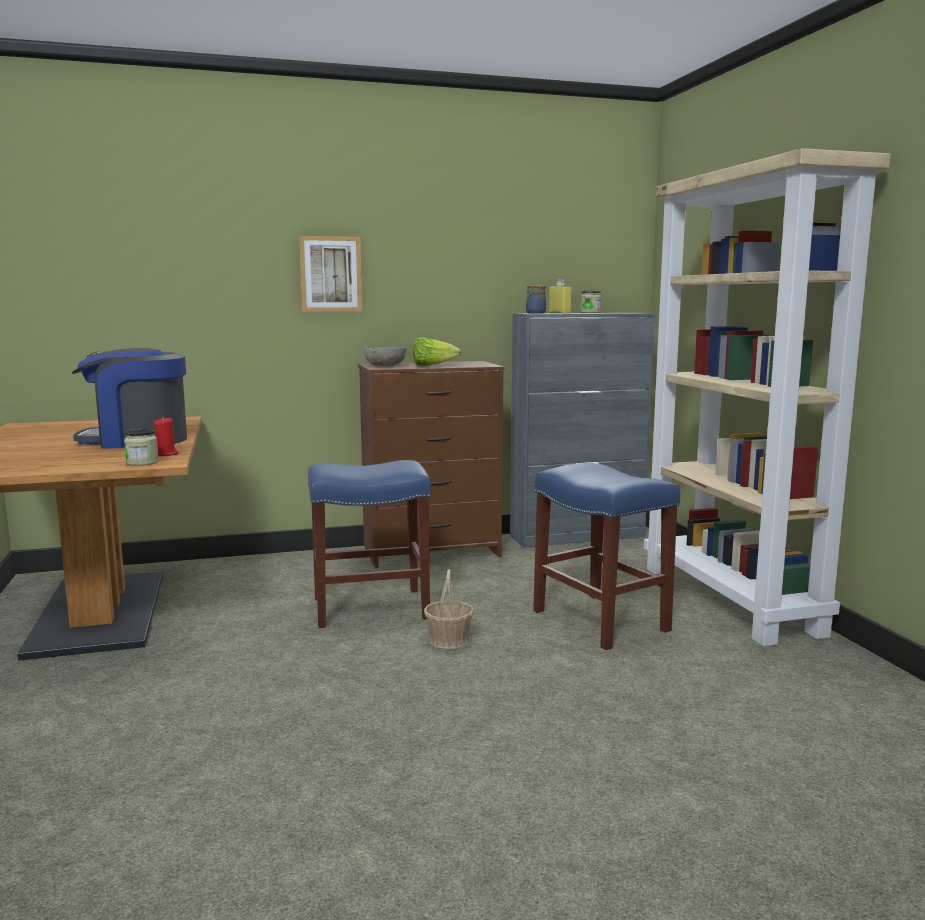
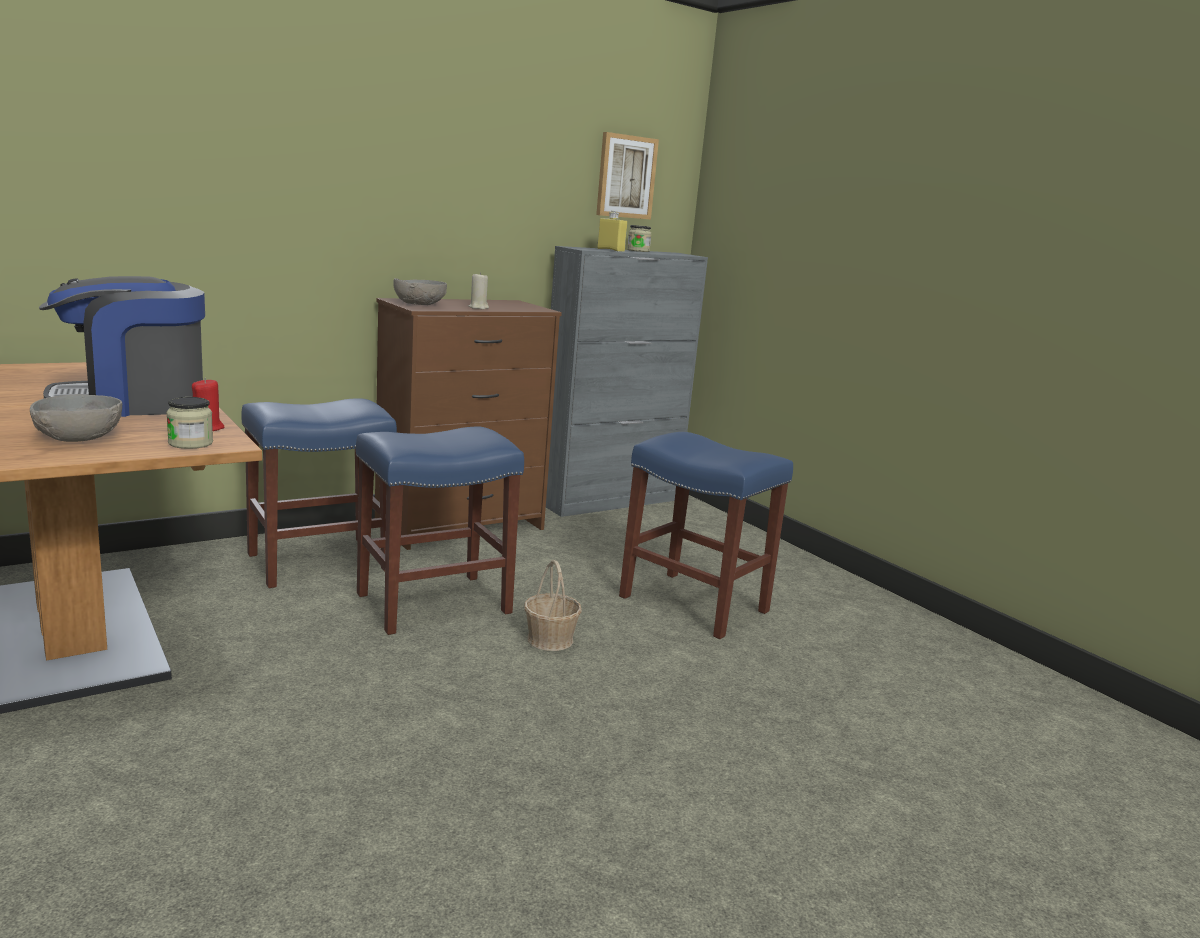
camera: 20 degrees left, 5 degrees up
(74, 459) = (78, 437): none -> grey bowl
(303, 573) = (320, 561): none -> blue stool
(330, 274) = (346, 182): picture -> picture (626, 176)
(432, 366) = (478, 308): lettuce -> beige candle
(535, 313) = (584, 248): jar -> none
(731, 600) = (803, 572): beige bookcase -> none

